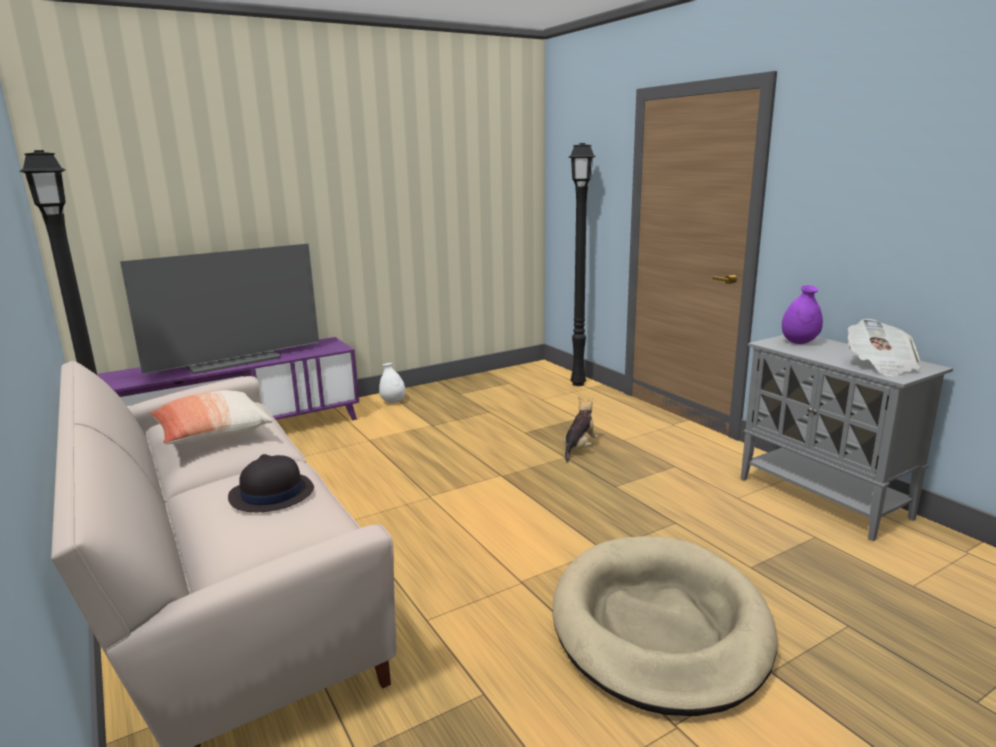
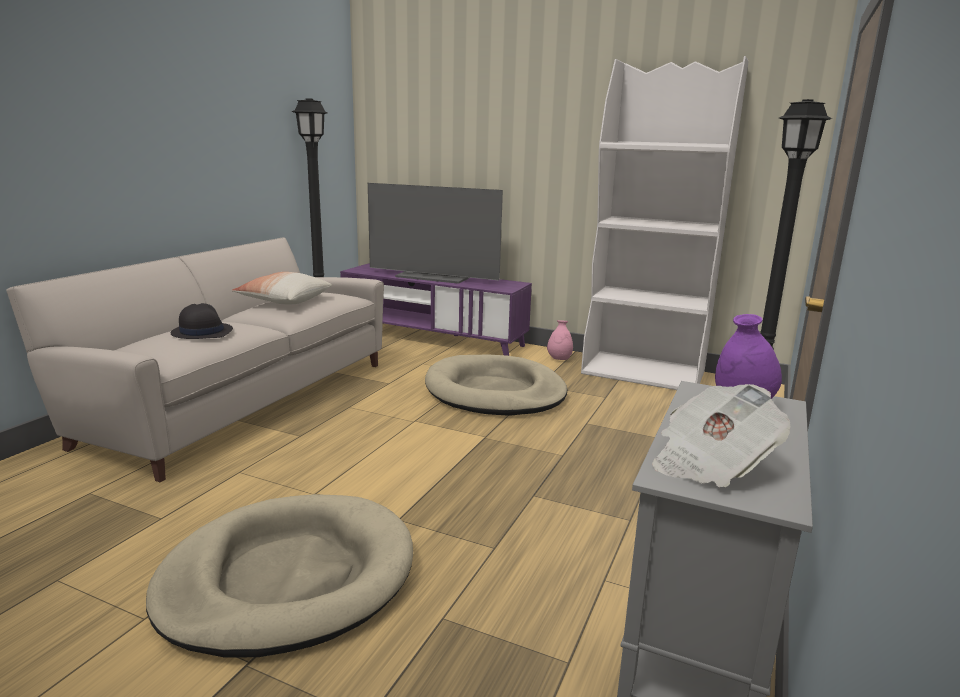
camera: 55 degrees right, 0 degrees up
(393, 402) = (559, 359): white vase -> pink vase
(419, 445) = (495, 392): none -> beige dog bed
(467, 386) = (644, 373): none -> white bookcase
(579, 449) = (591, 457): plush toy -> none

